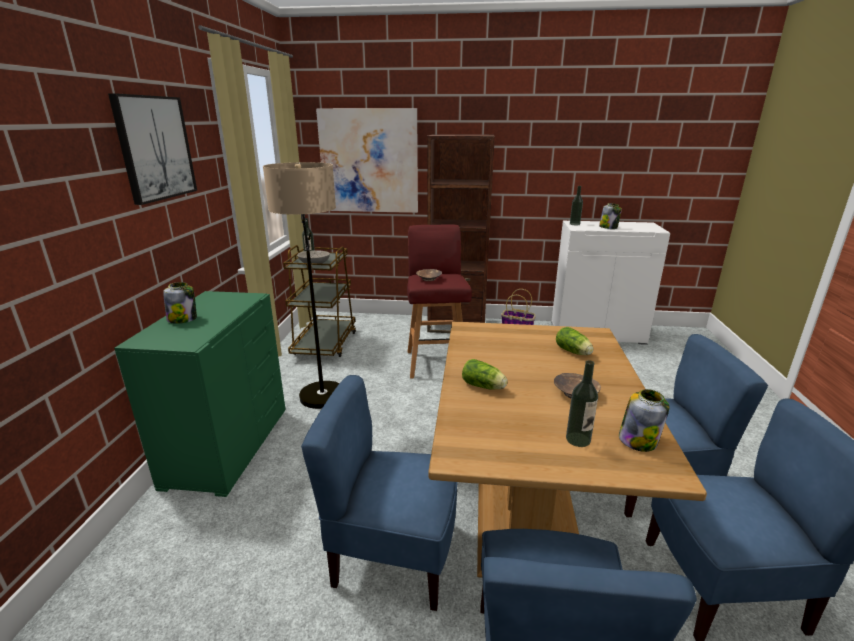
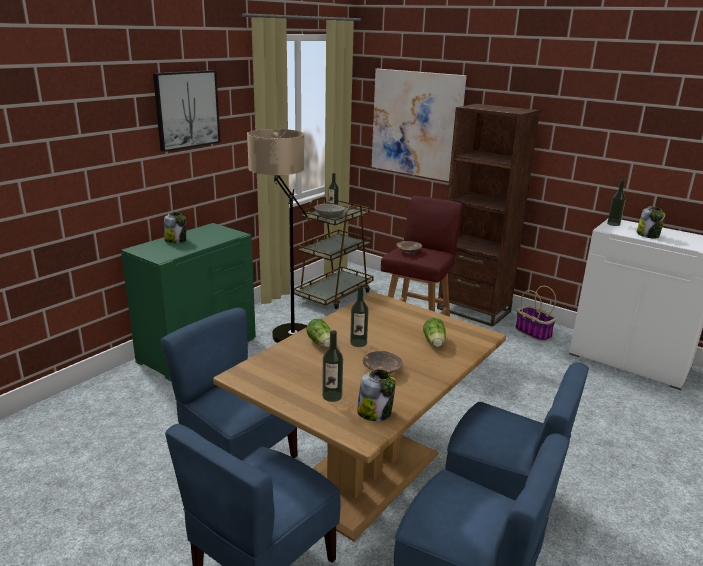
camera: 30 degrees right, 0 degrees up
(516, 374) = (358, 343): none -> bottle

